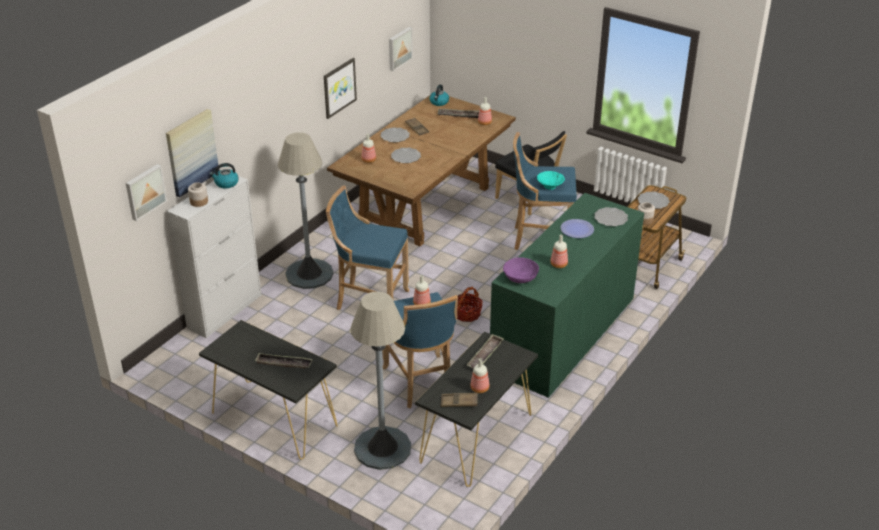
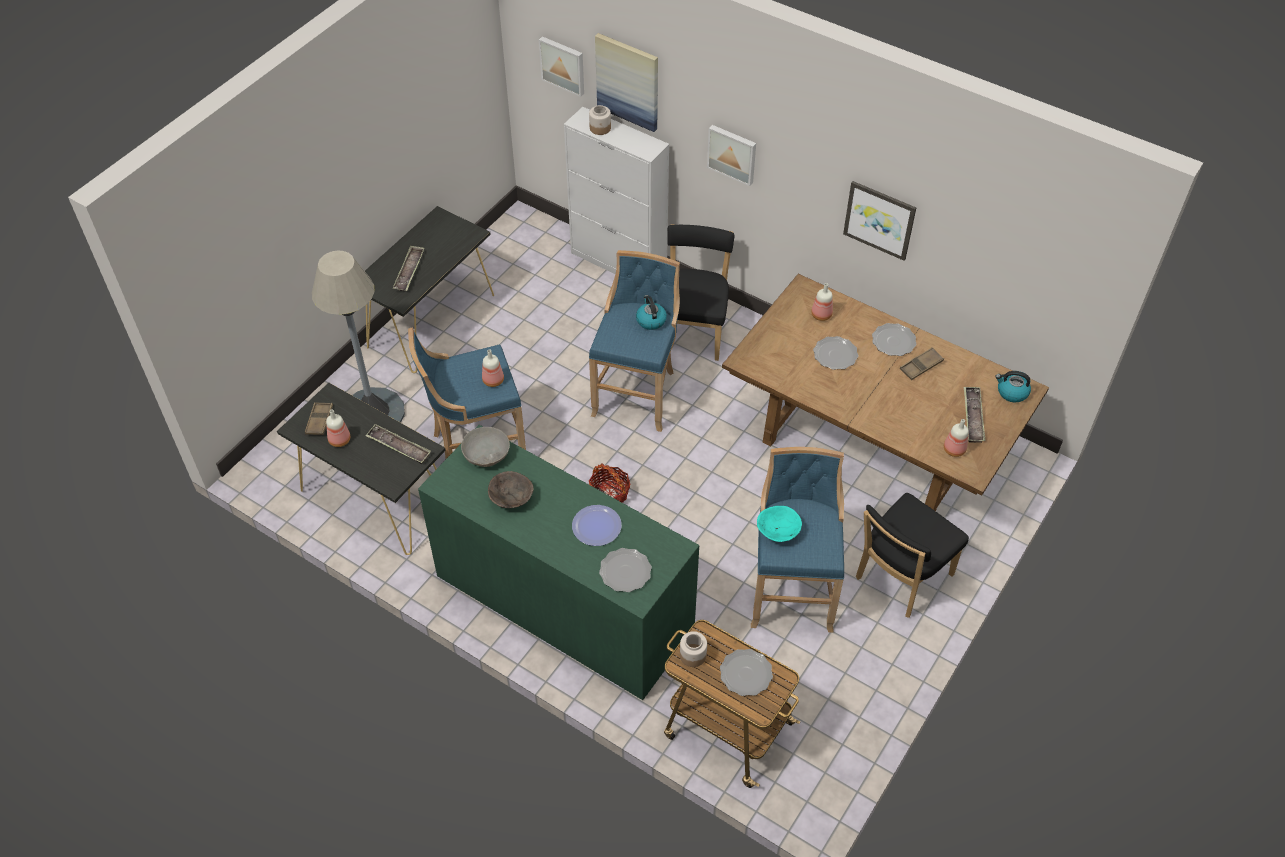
camera: 90 degrees right, 15 degrees up
(226, 183) = (640, 145): kettle -> kettle (650, 320)
(309, 274) = (693, 331): grey floor lamp -> black chair
(399, 48) = (1022, 279): picture -> picture (732, 153)
(520, 277) = (486, 454): purple bowl -> grey bowl
(559, 265) = (510, 498): bottle -> brown bowl

